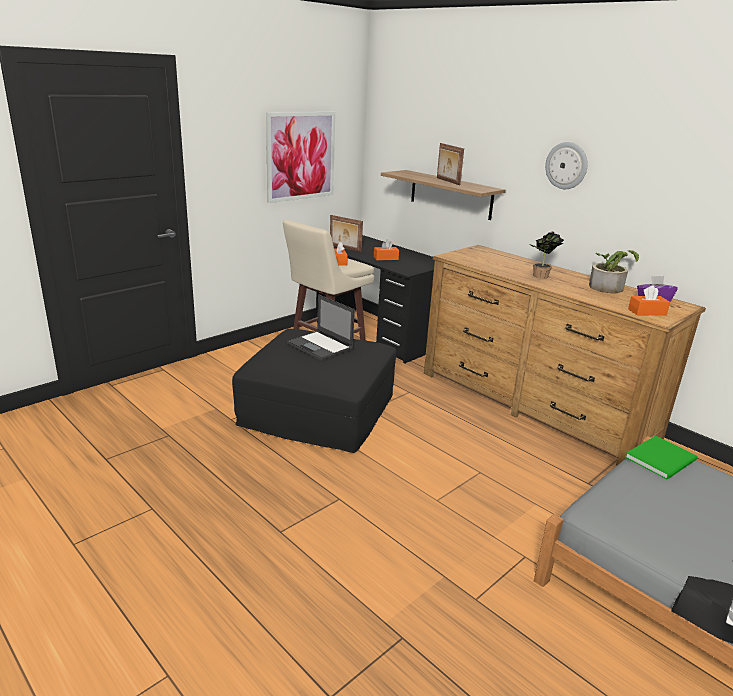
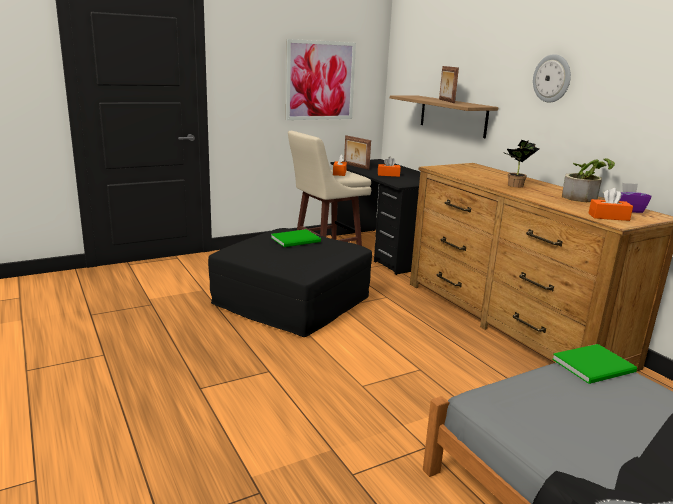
camera: 15 degrees right, 5 degrees down
(320, 346) = (297, 240): laptop -> green book

